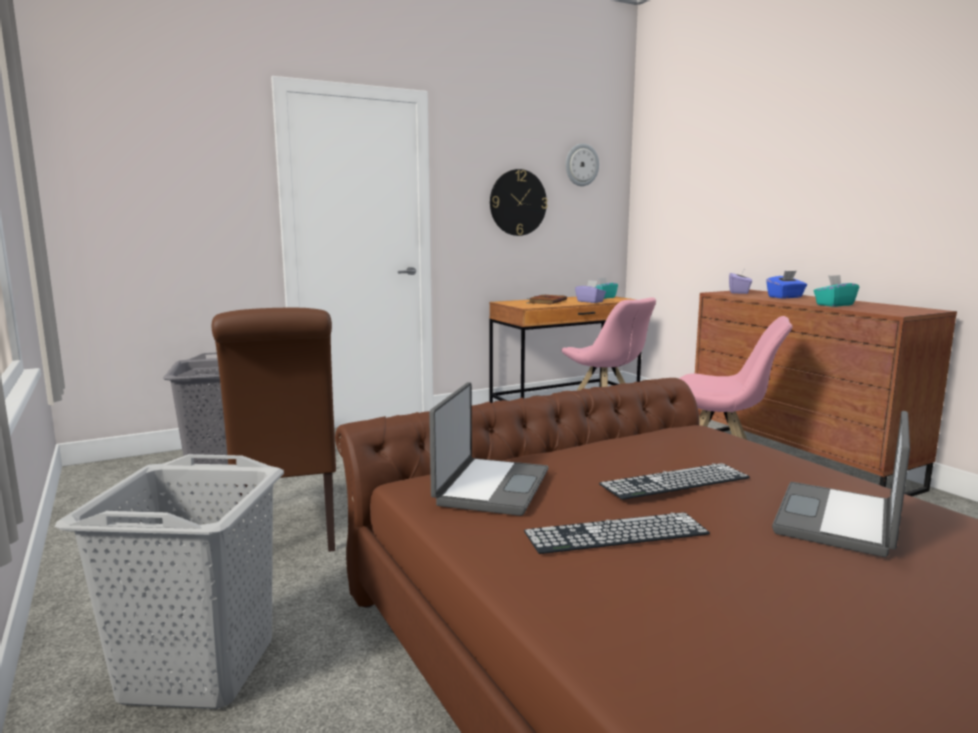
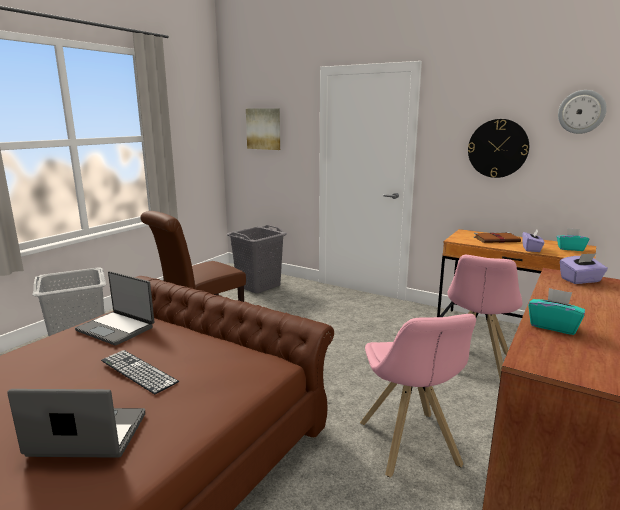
camera: 60 degrees right, 5 degrees up
(150, 175) = (264, 129): none -> picture
(490, 487) = (116, 328): laptop -> laptop turned 45 degrees clockwise
(616, 533) = (57, 368): keyboard -> none
(785, 297) = (583, 301): blue tissue box -> none

